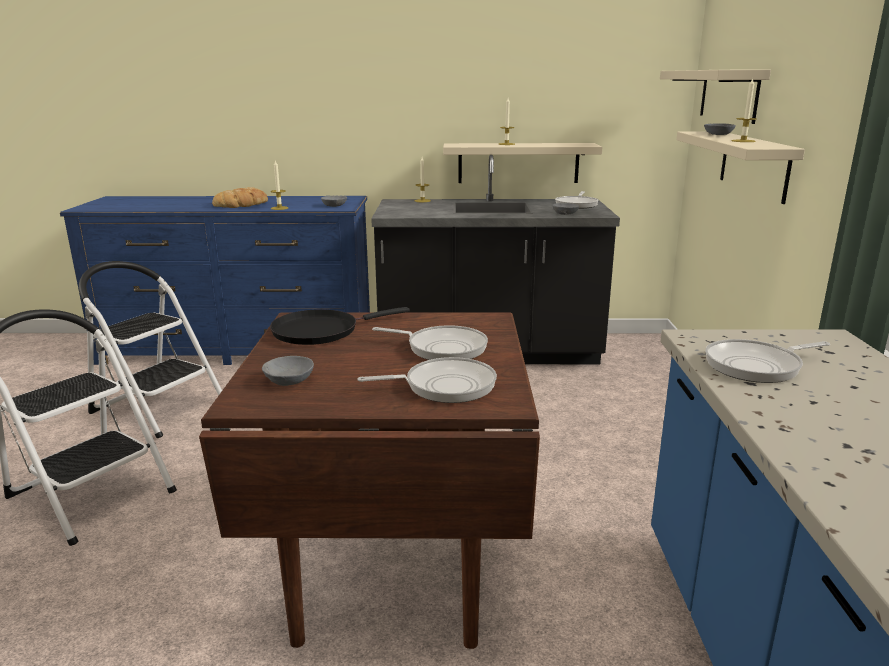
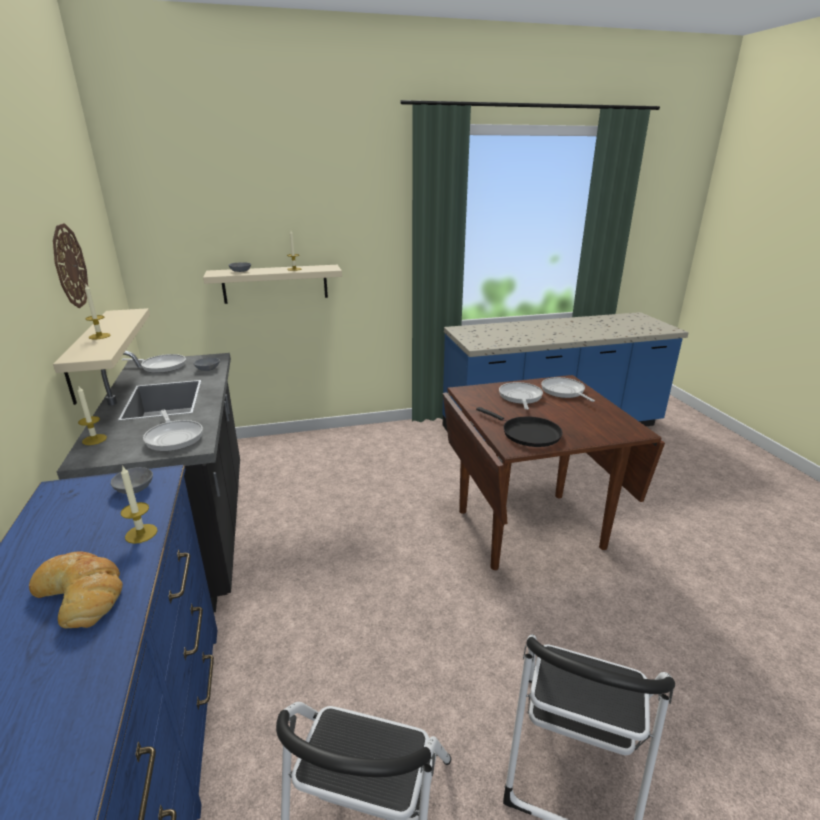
camera: 105 degrees left, 5 degrees up
(290, 381) = (601, 426): grey bowl -> none
(532, 85) = (69, 266): none -> wall clock
(728, 94) = (206, 243): beige shelf -> none
(757, 366) = (501, 339): frying pan -> frying pan (174, 437)

